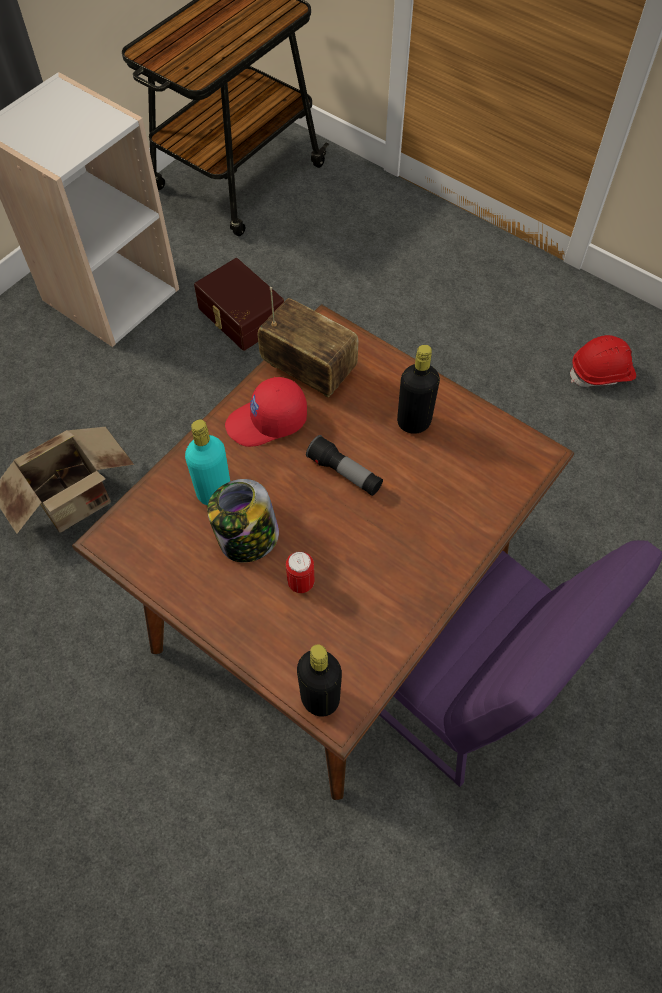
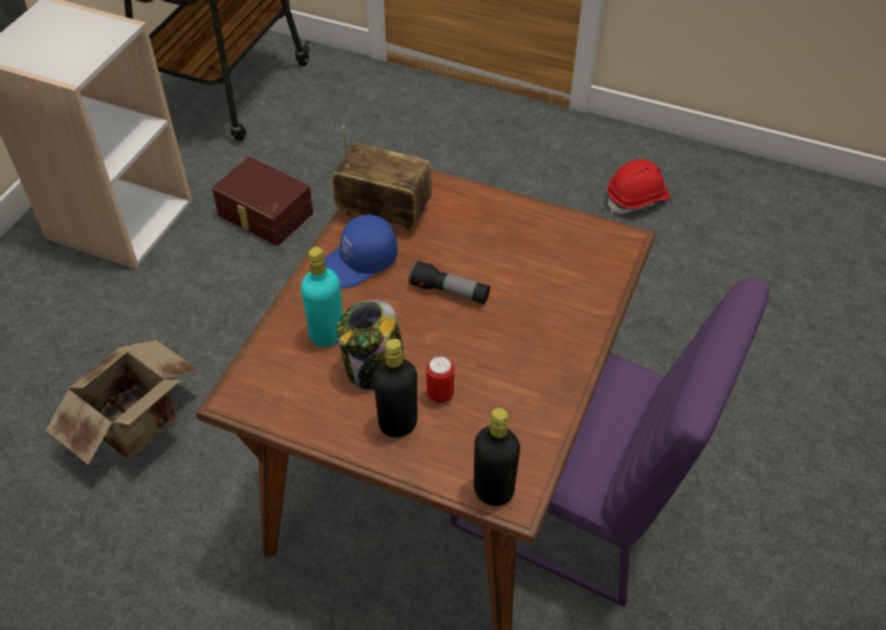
camera: 15 degrees left, 10 degrees down
(267, 422) = (359, 263): red cap -> blue cap
(414, 422) = (500, 236): black bottle -> black bottle (398, 424)

